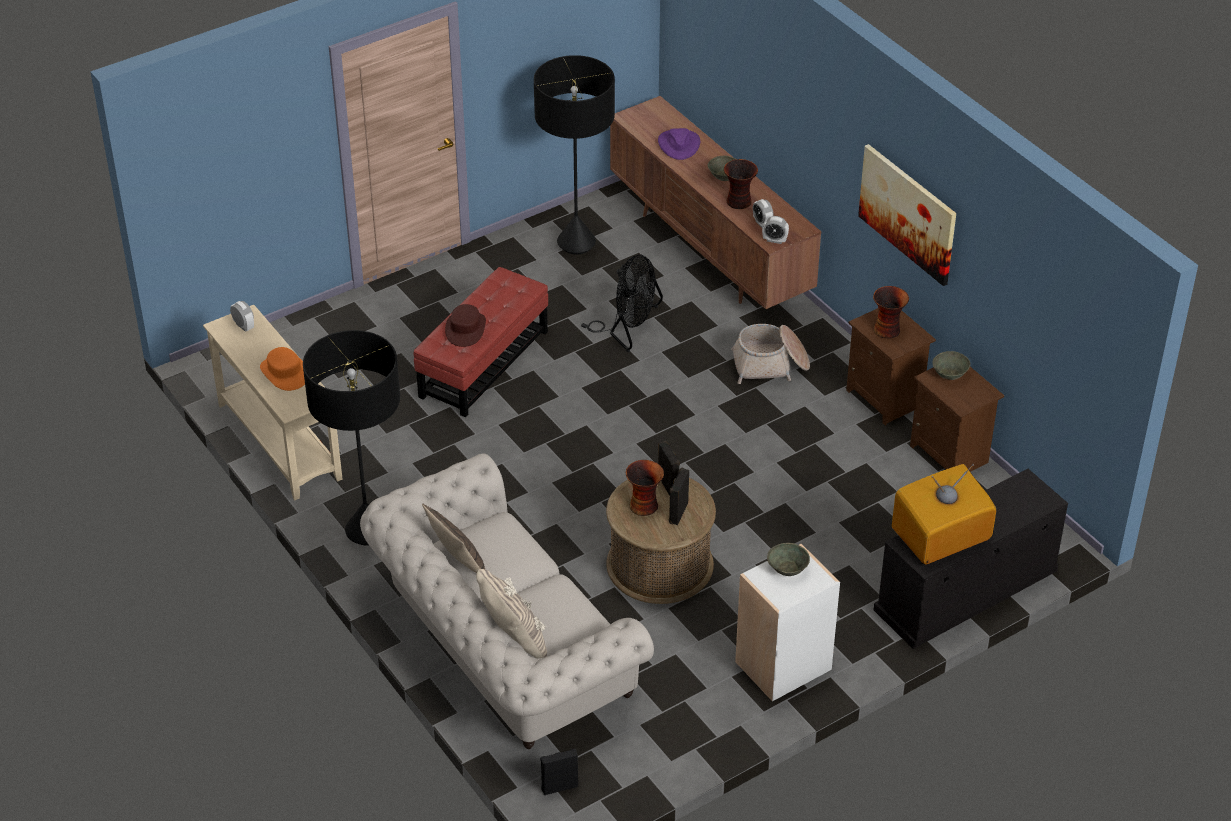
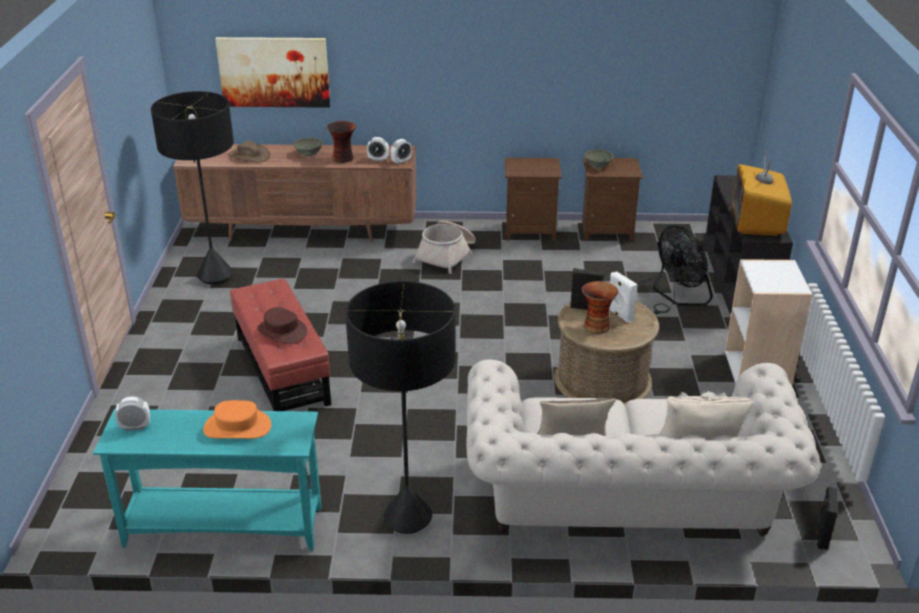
camera: 55 degrees left, 10 degrees down
(278, 442) = (223, 527): beige console table -> turquoise console table
(627, 326) = (331, 292): black fan -> black fan (673, 296)
(677, 513) = (619, 315): black speaker -> white speaker
(678, 144) = (249, 156): purple hat -> brown hat
(787, 569) = (764, 273): grey bowl -> none
(888, 330) = (530, 167): vase -> none
(907, 213) = (510, 71): picture -> picture (274, 72)

